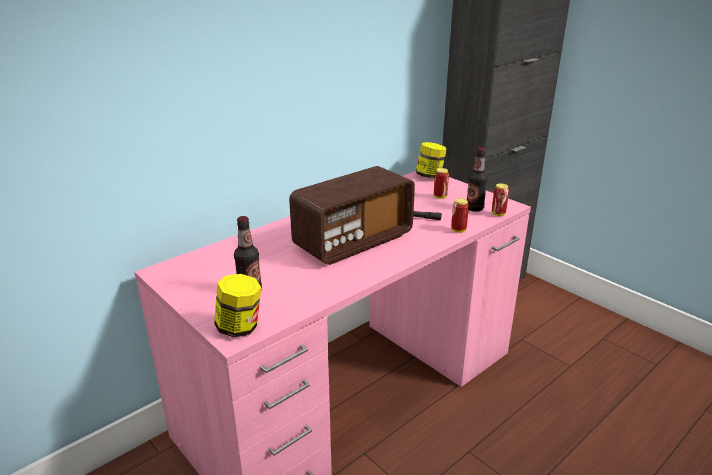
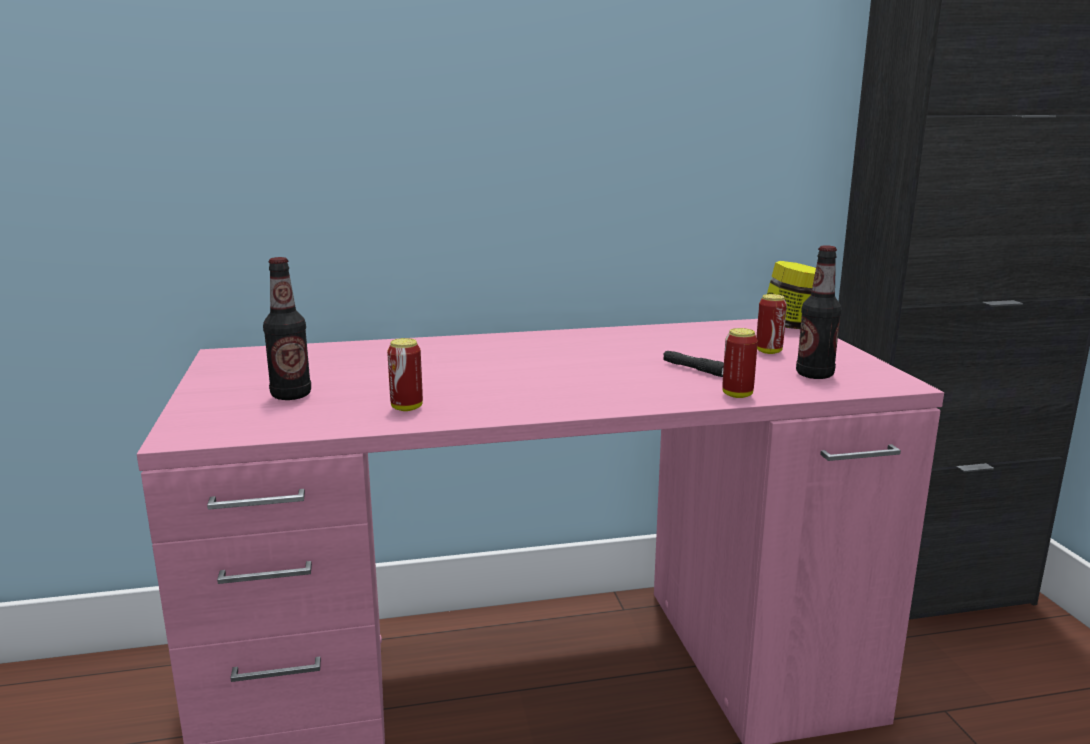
camera: 30 degrees right, 10 degrees down
(240, 328) = (209, 428): jar -> none
(353, 241) = (530, 375): radio -> none
(498, 214) = (853, 389): can -> can (407, 408)

